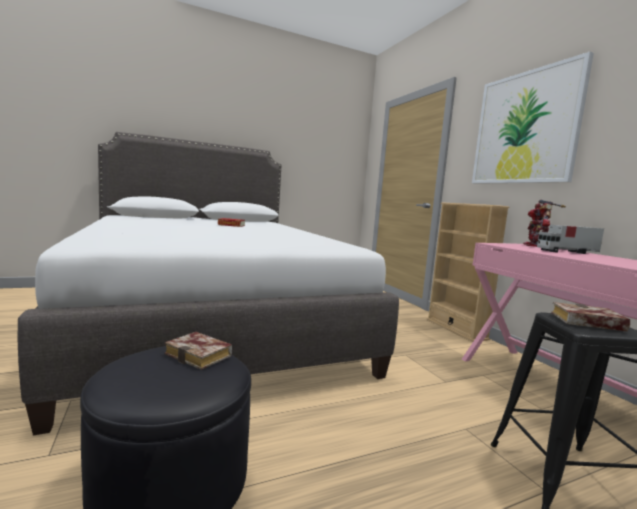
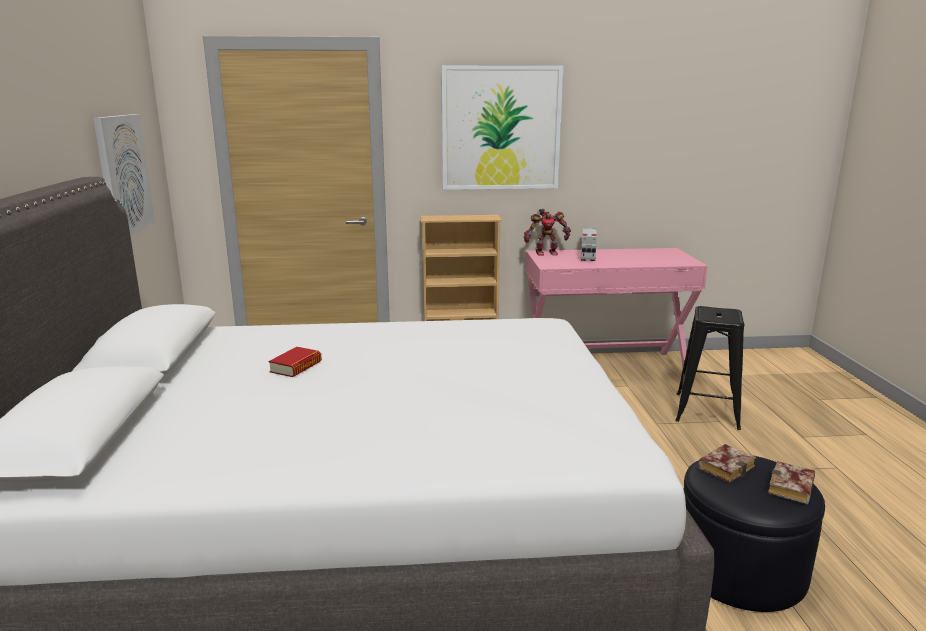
camera: 70 degrees left, 10 degrees up
(315, 163) = (123, 174): none -> picture
(535, 245) = (546, 253): toy robot -> toy robot turned 45 degrees counterclockwise
(585, 322) = (717, 315): book -> book (792, 489)

